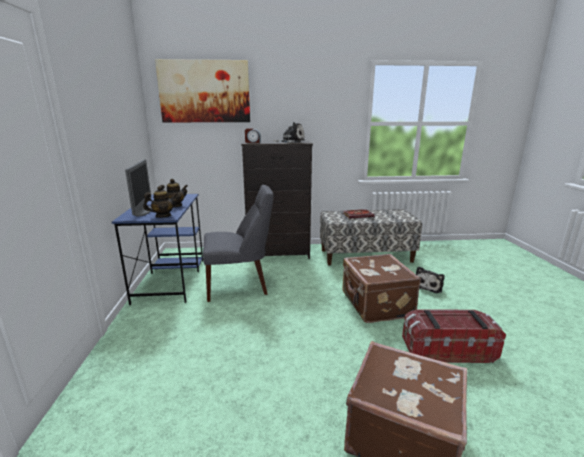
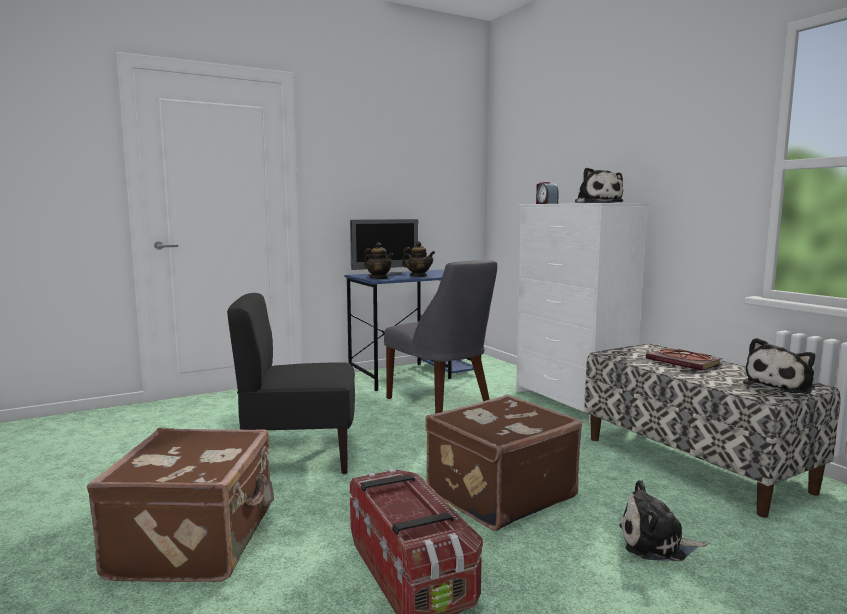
camera: 65 degrees right, 10 degrees down
(204, 92) = (536, 136): picture -> none
(279, 253) = (572, 402): black dresser -> white dresser
(285, 362) = (299, 456): none -> black chair
(399, 214) = (781, 386): none -> plush toy

